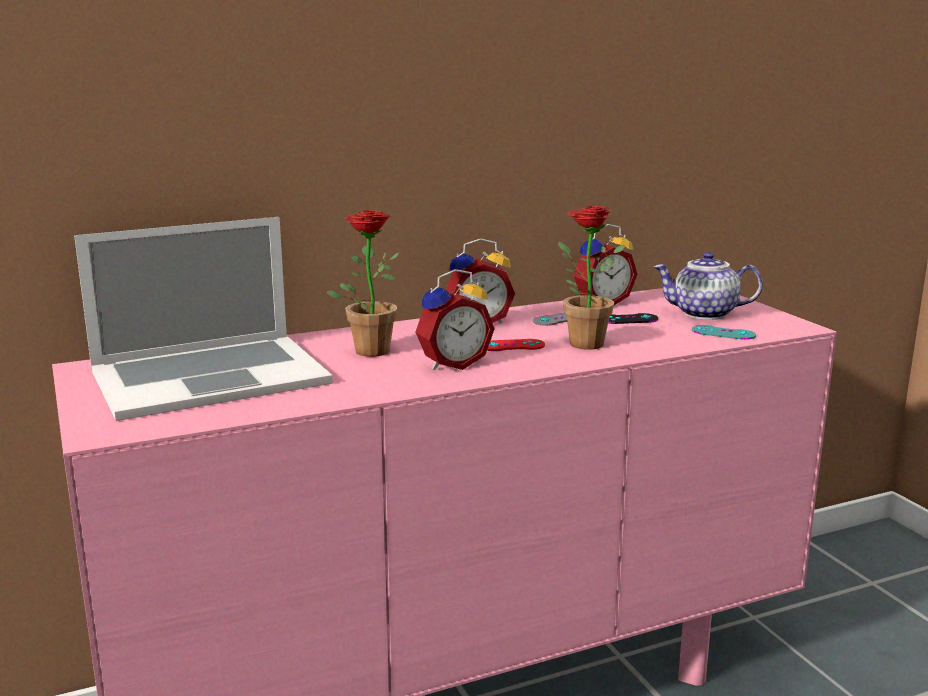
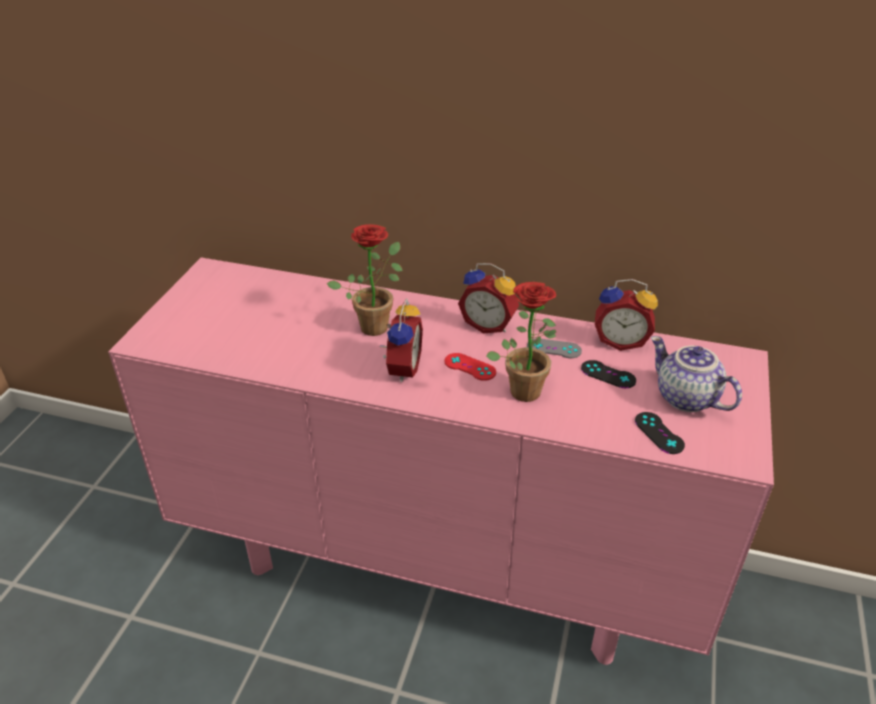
camera: 40 degrees right, 20 degrees up
(209, 376) = (253, 310): laptop -> none
(452, 364) = (401, 368): alarm clock -> alarm clock turned 90 degrees counterclockwise
(723, 333) = (659, 433): turquoise game controller -> black game controller

